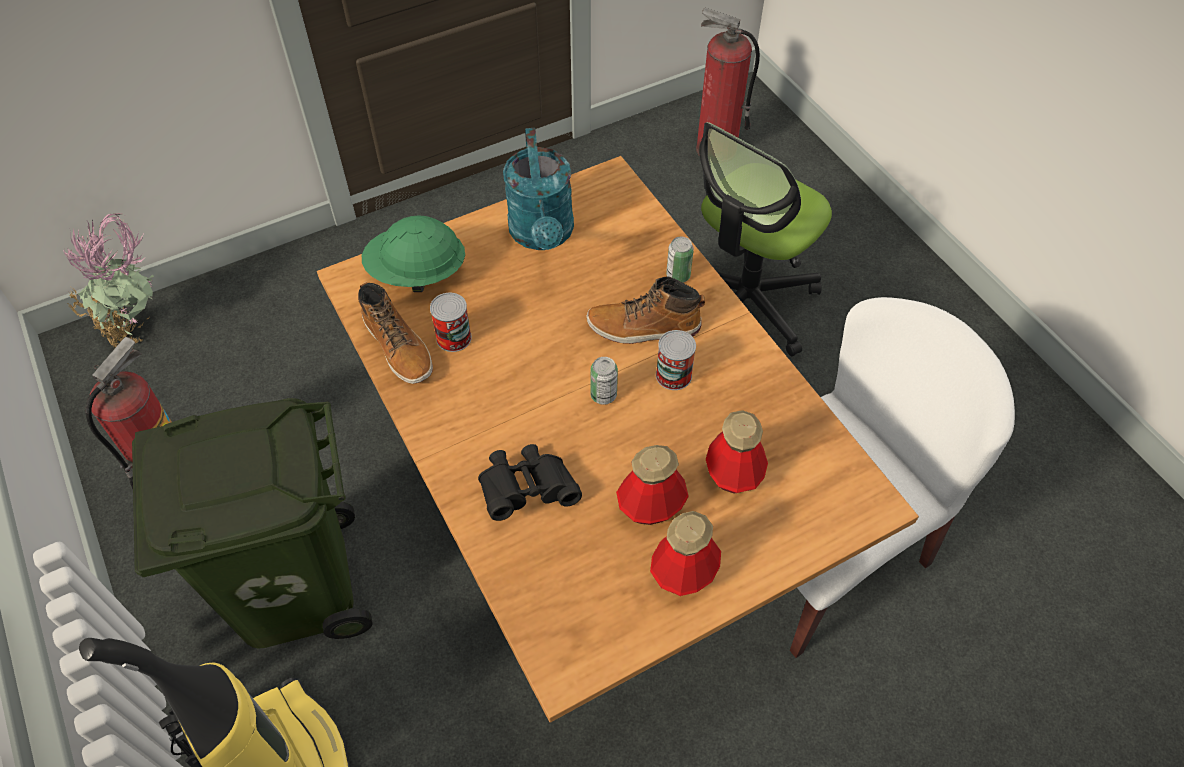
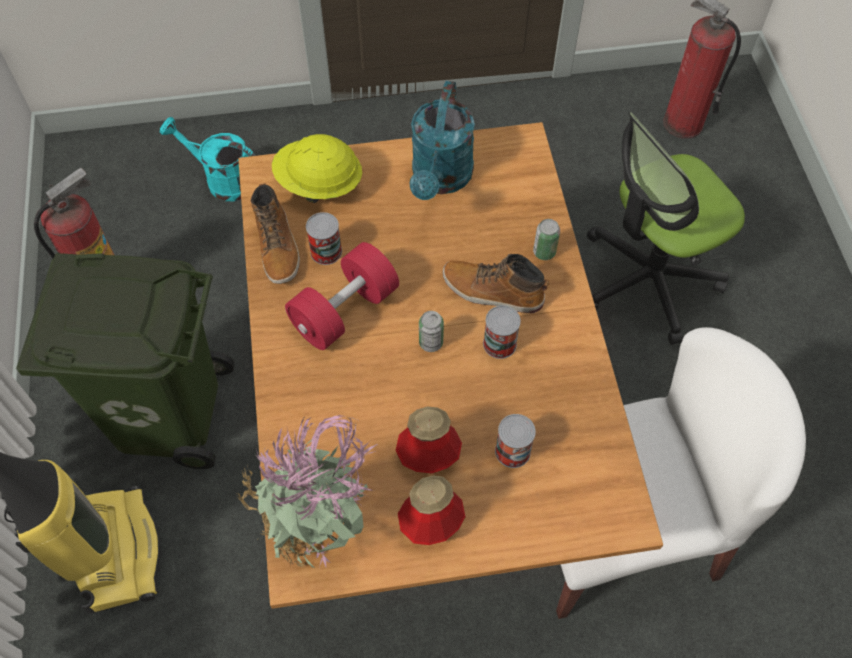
camera: 20 degrees right, 5 degrees up
(139, 330) = (123, 153): potted plant -> potted plant (318, 529)
(265, 327) = (222, 180): none -> turquoise watering can
(417, 274) = (319, 184): green hard hat -> yellow hard hat
(499, 390) = (344, 311): none -> red dumbbell
(527, 490) = (332, 406): black binoculars -> none
(733, 474) = (512, 451): bottle -> can

